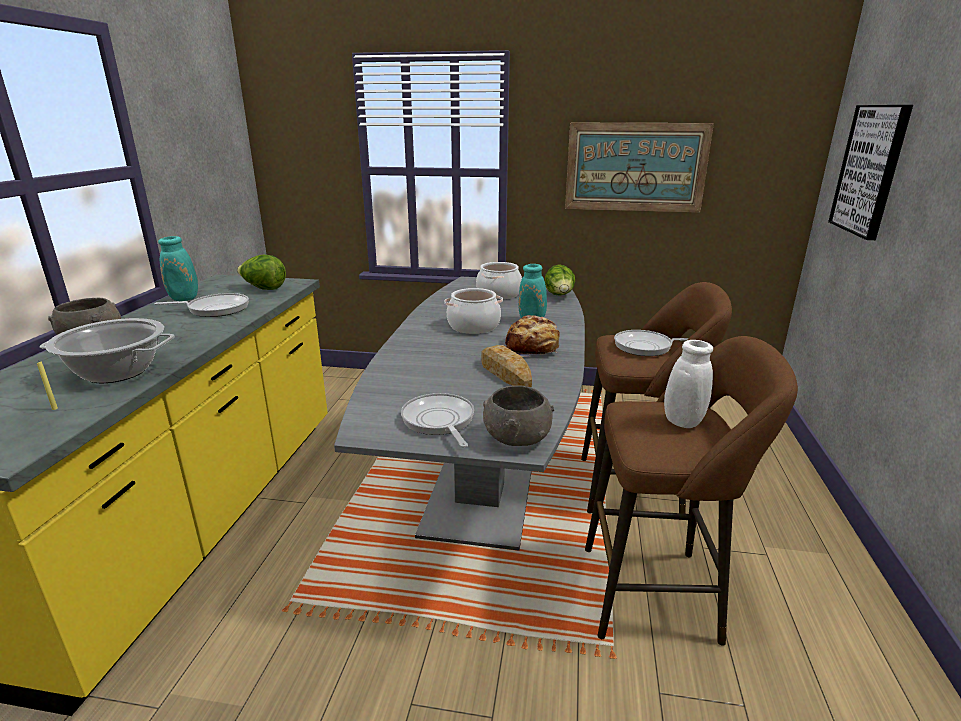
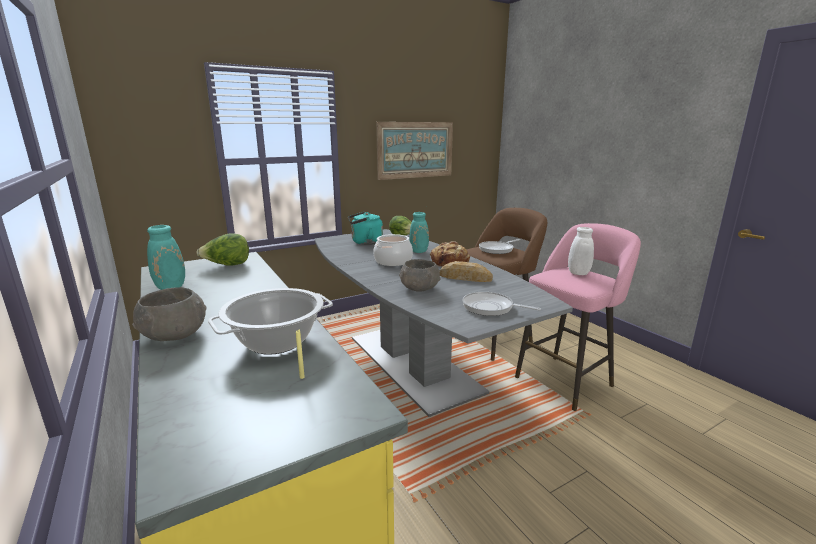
camera: 40 degrees left, 5 degrees down
(215, 309) = (226, 286): frying pan -> none
(498, 294) = (365, 242): cooking pot -> turquoise kettle
(516, 437) = (538, 301): grey bowl -> grey bowl (419, 288)
(658, 593) = (567, 379): brown stool -> pink stool
(870, 170) = (542, 144): picture -> none

